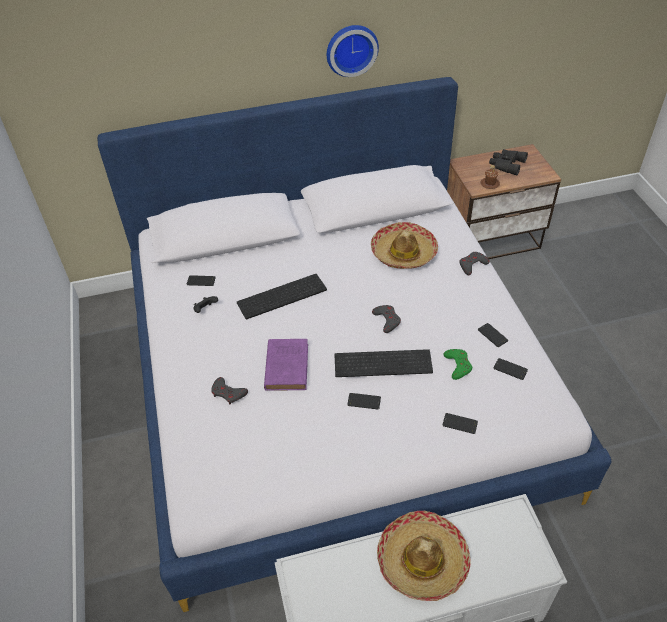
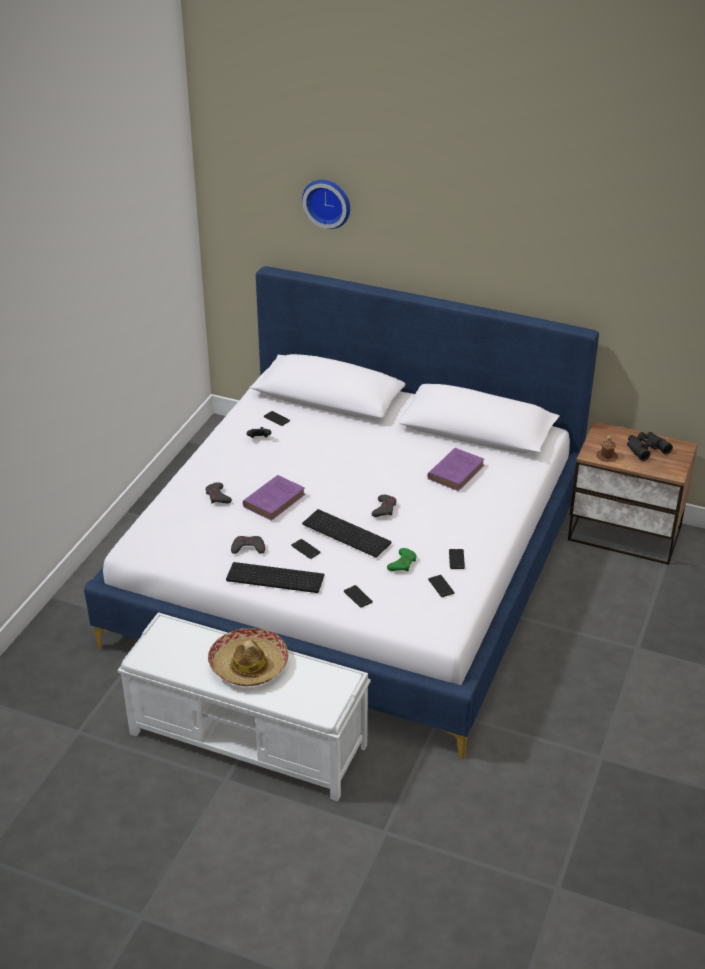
camera: 35 degrees right, 10 degrees down
(281, 297) = (322, 457): keyboard -> keyboard (273, 579)
(351, 49) = (500, 269): wall clock -> wall clock (328, 202)
(404, 253) = (456, 471): hat -> purple book
(472, 265) = (505, 507): grey game controller -> grey game controller (248, 548)

